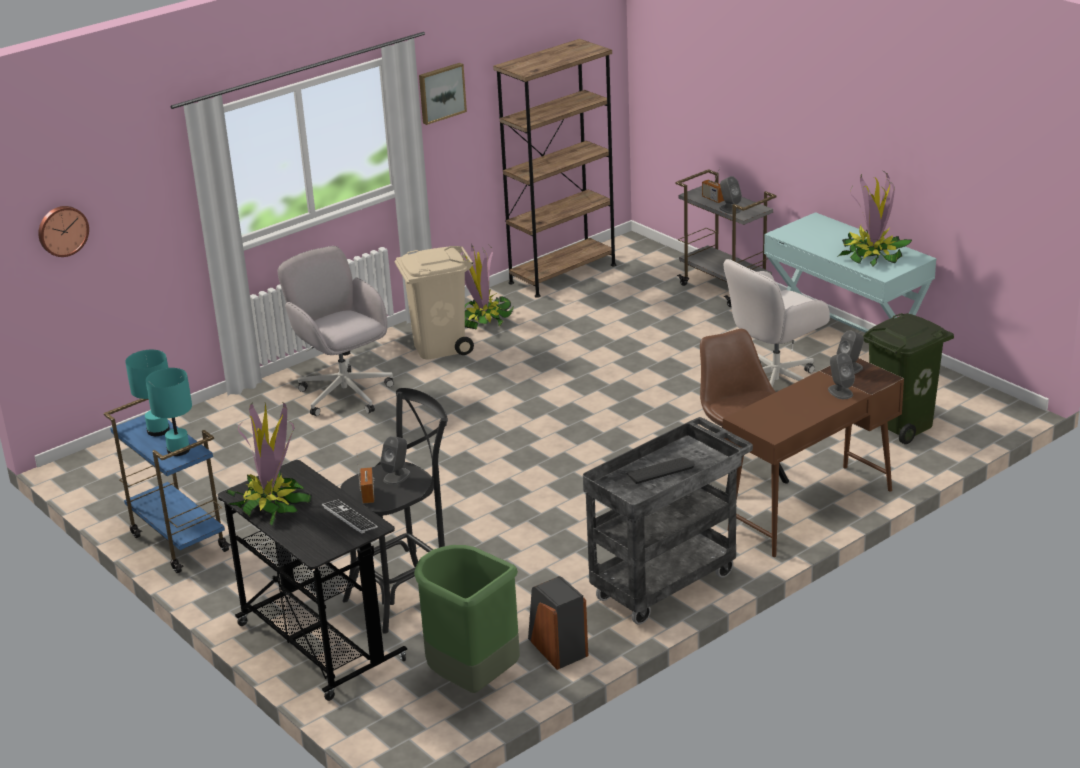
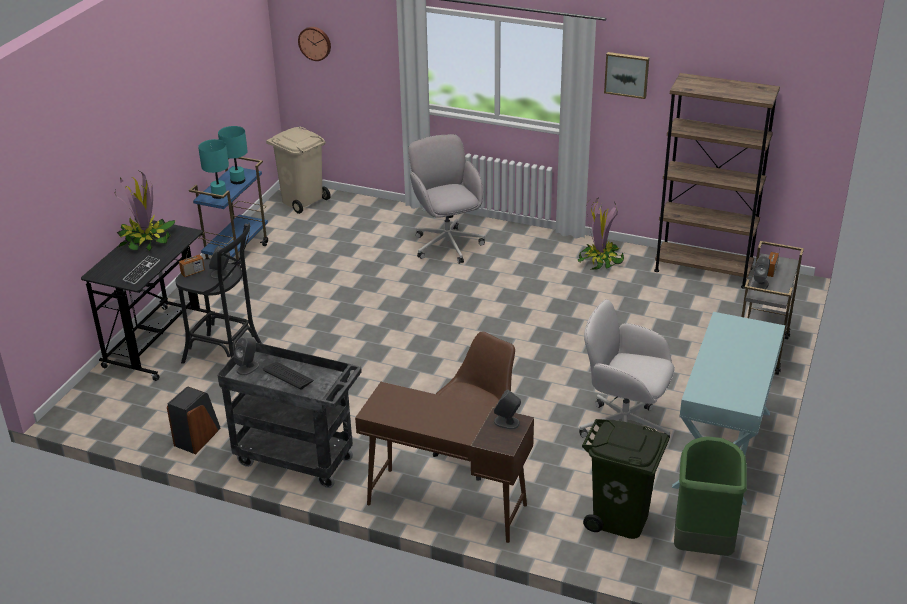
camera: 60 degrees right, 5 degrees up
(344, 394) = (447, 245): grey office chair -> grey office chair turned 45 degrees counterclockwise
(439, 346) = (542, 257): beige trash can -> beige trash can (303, 201)
(471, 680) = (147, 414): green trash can -> green trash can (701, 543)
(840, 392) = (463, 427): grey speaker -> grey speaker (248, 368)
(872, 255) = (728, 378): potted plant -> none

